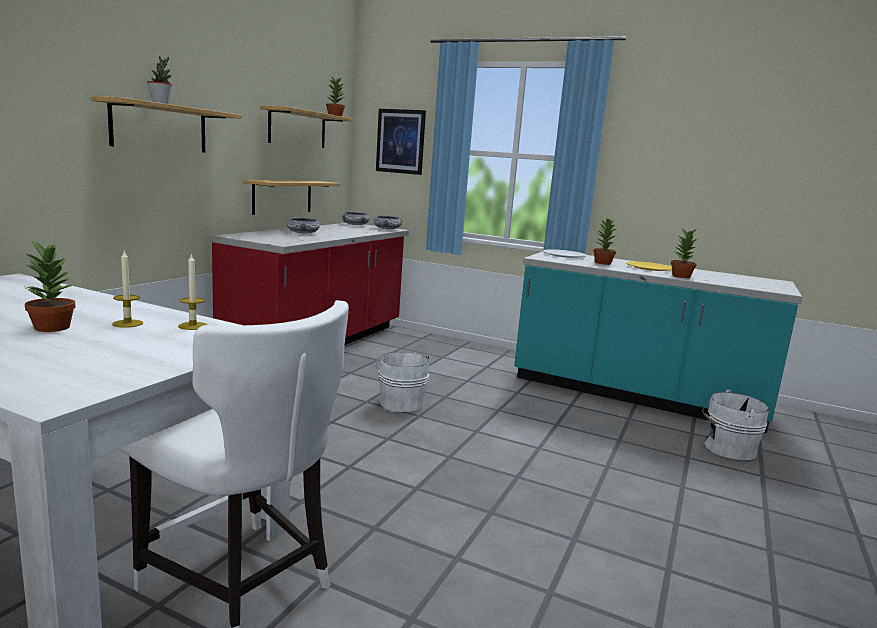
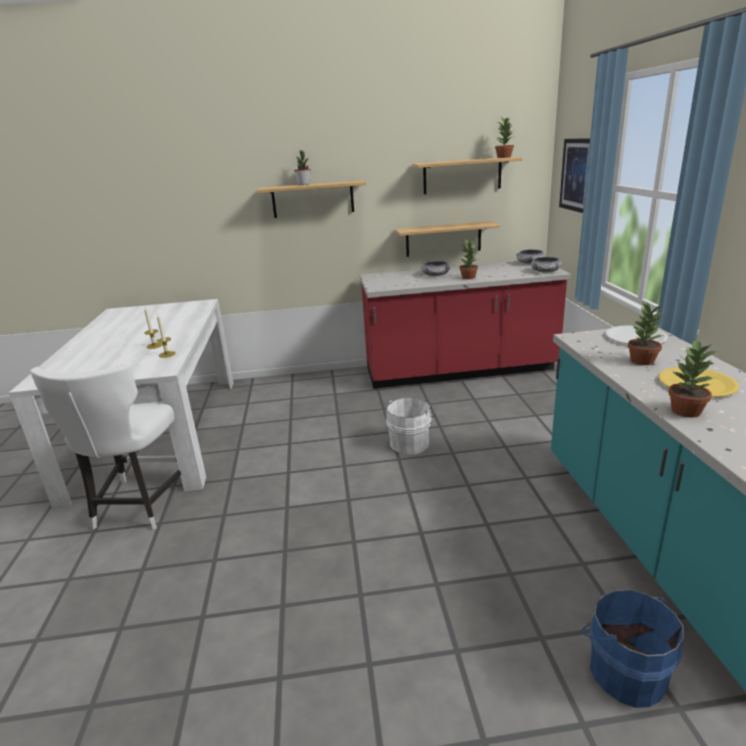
camera: 60 degrees right, 10 degrees up
(52, 327) = (131, 341): potted plant -> potted plant (468, 277)
(727, 448) = (624, 670): white bucket -> blue bucket

